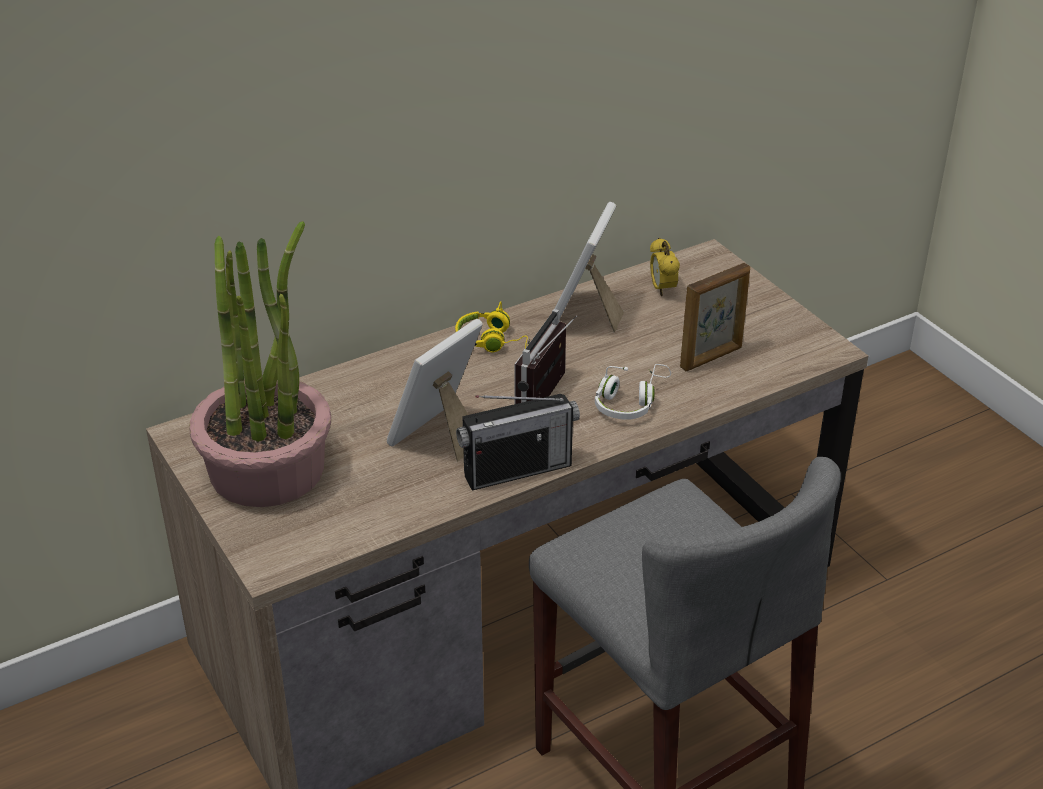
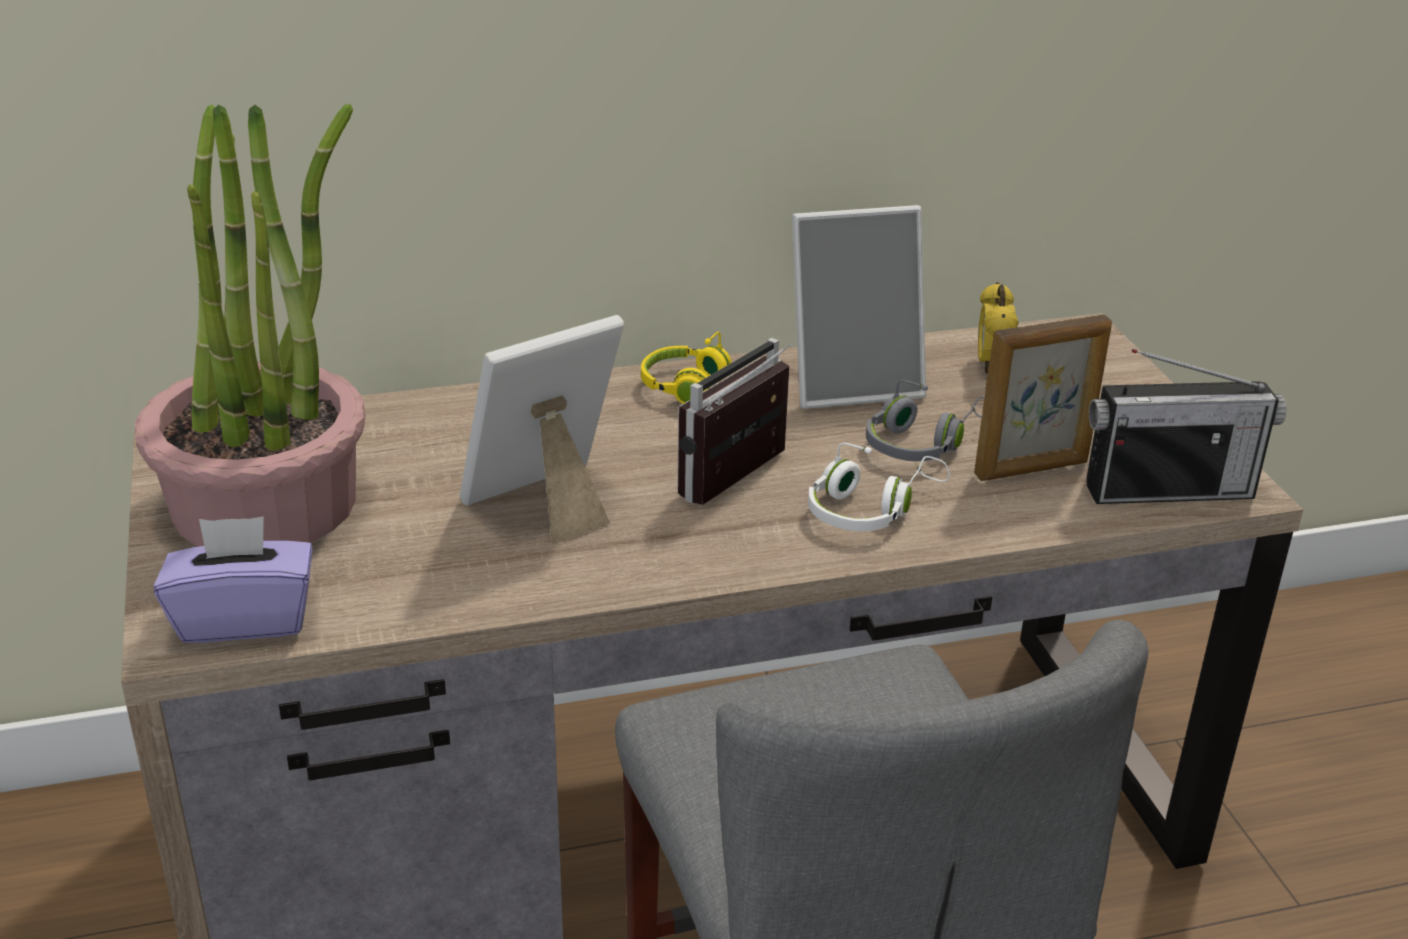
camera: 15 degrees right, 5 degrees down
(301, 544) = (244, 618): none -> purple tissue box
(517, 470) = (640, 574): radio -> radio (1168, 490)
(584, 317) = (852, 382): picture frame -> picture frame turned 135 degrees counterclockwise
(643, 351) = (924, 443): none -> grey headphones

